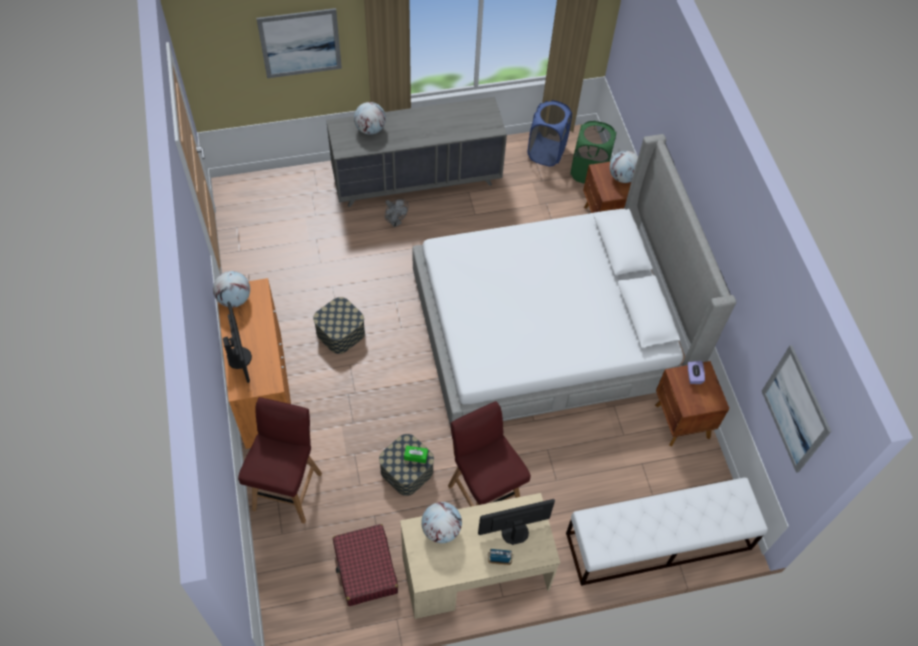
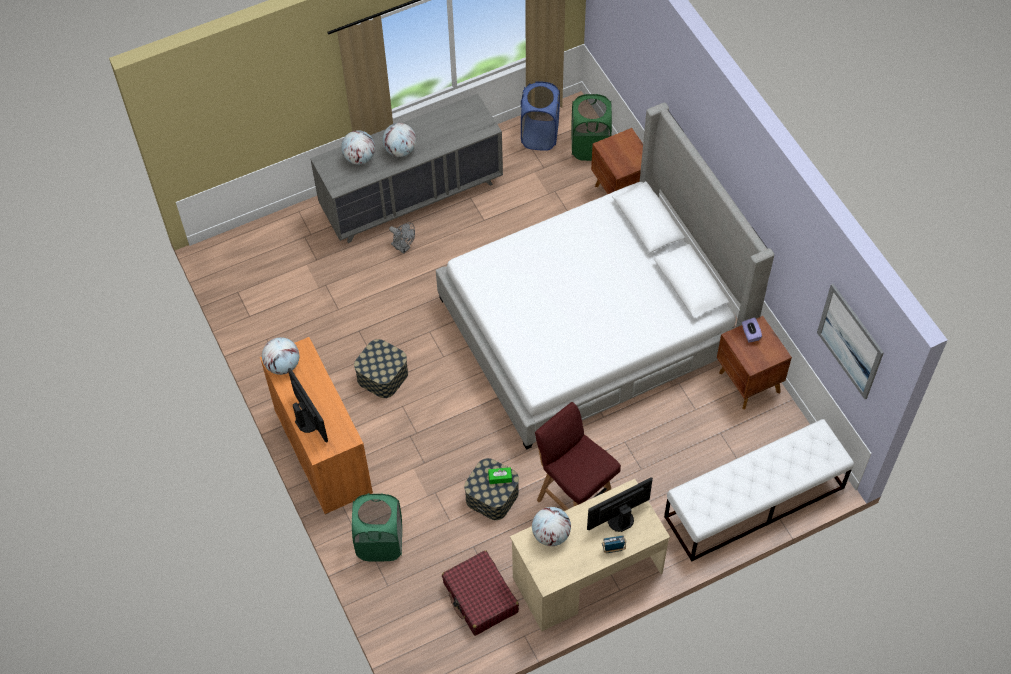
camera: 10 degrees left, 0 degrees up
(288, 489) = (380, 543): red stool -> green laundry basket
(300, 43) = (275, 89): picture -> none
(622, 177) = (630, 149): globe -> globe (400, 150)

